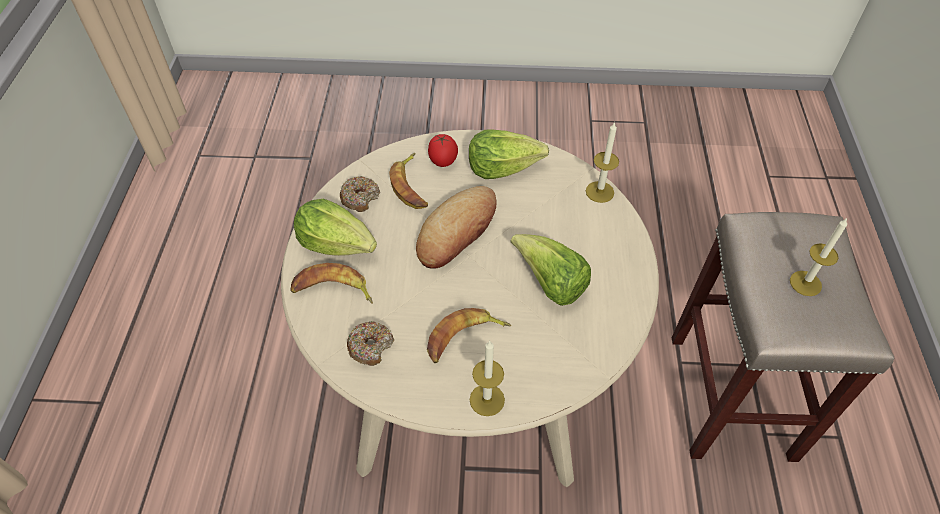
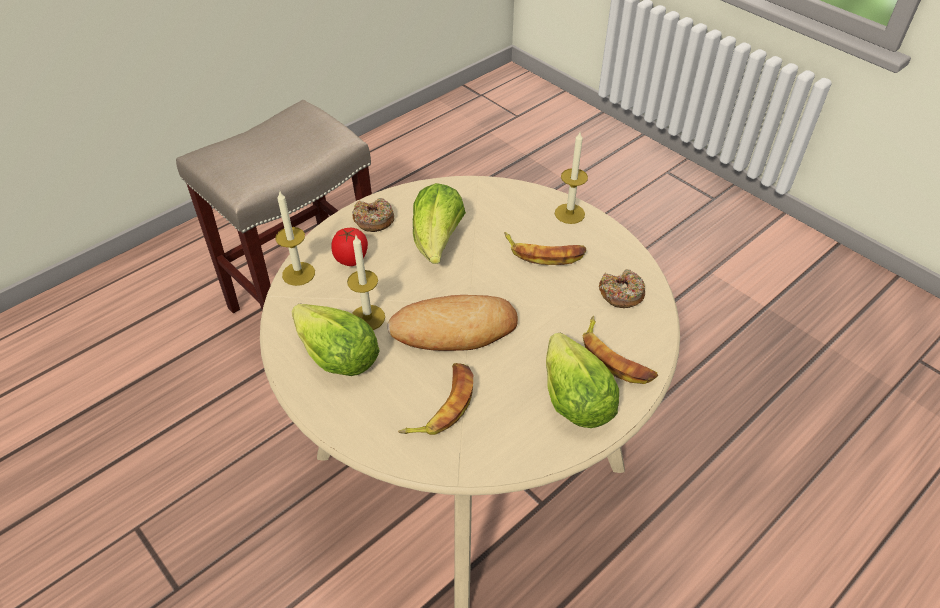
camera: 135 degrees left, 5 degrees down
(360, 198) = (505, 432): donut -> donut (373, 220)
(443, 162) = (381, 407): tomato -> tomato (352, 259)
(805, 283) = (279, 144): candle -> candle (368, 317)

